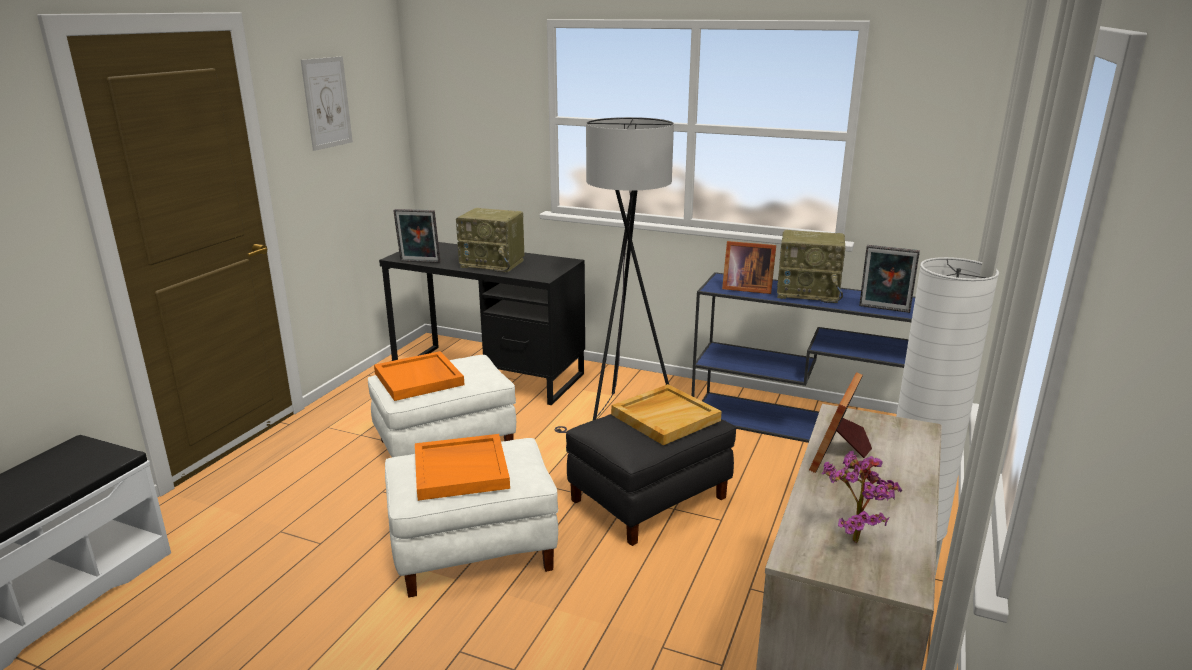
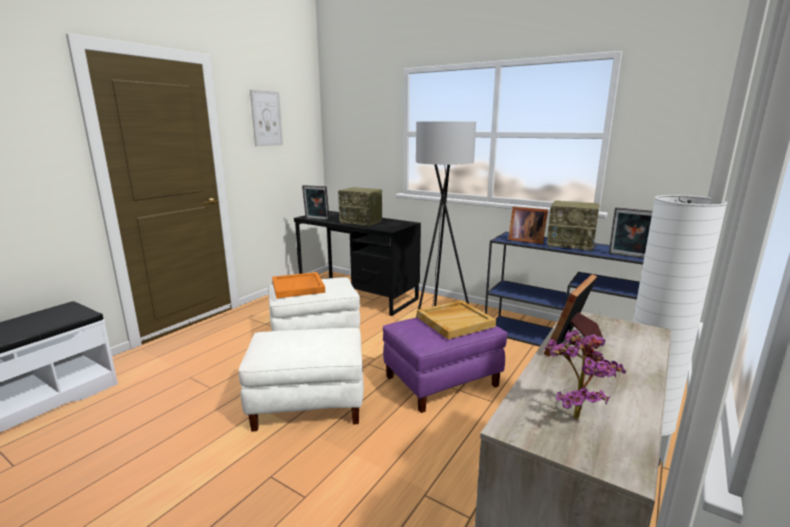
camera: 10 degrees right, 5 degrees down
(462, 470) = (299, 343): orange tray -> none
(649, 500) = (441, 382): black ottoman -> purple ottoman

